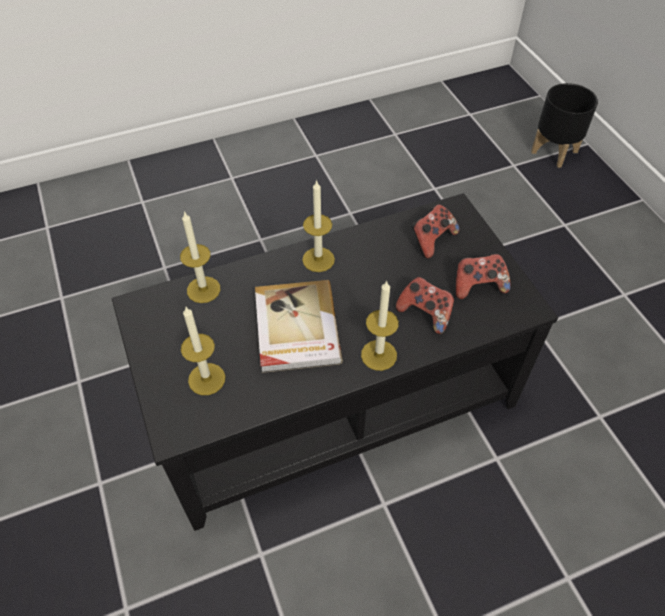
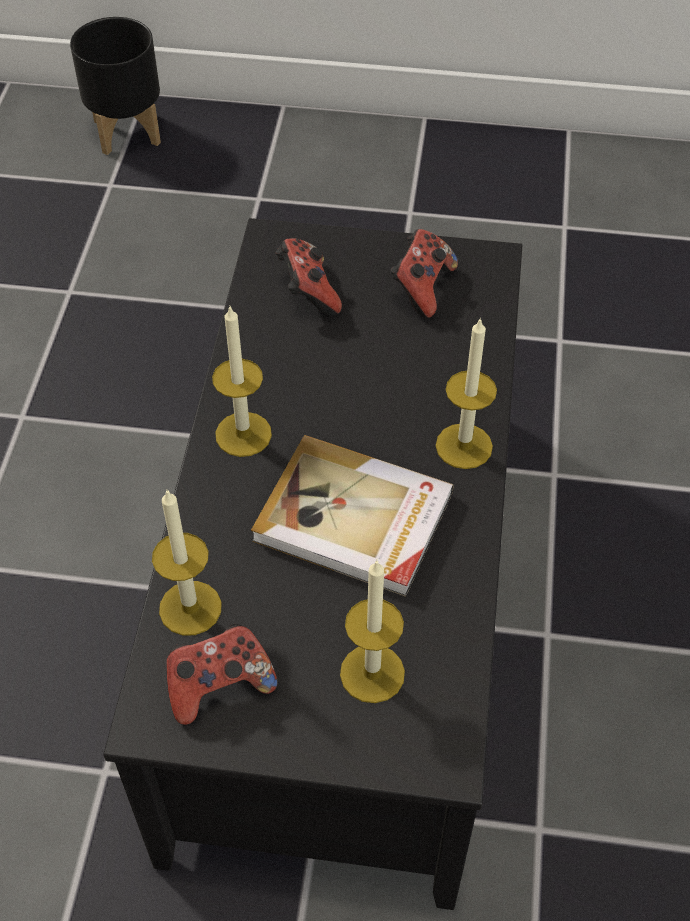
camera: 60 degrees left, 0 degrees up
(425, 313) = (428, 363): game controller -> game controller (219, 685)

